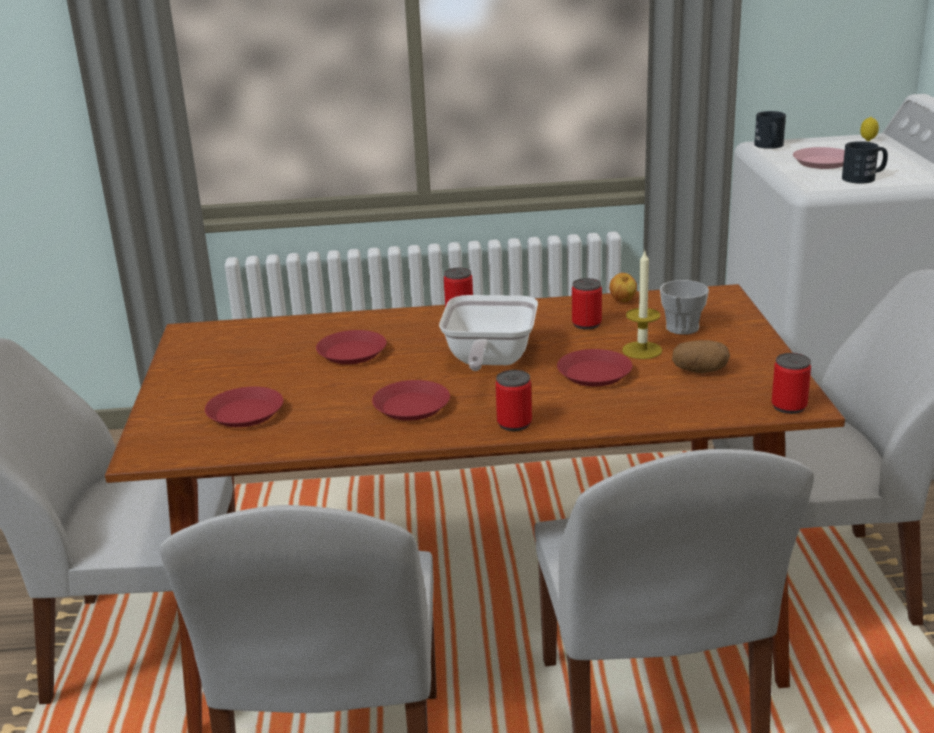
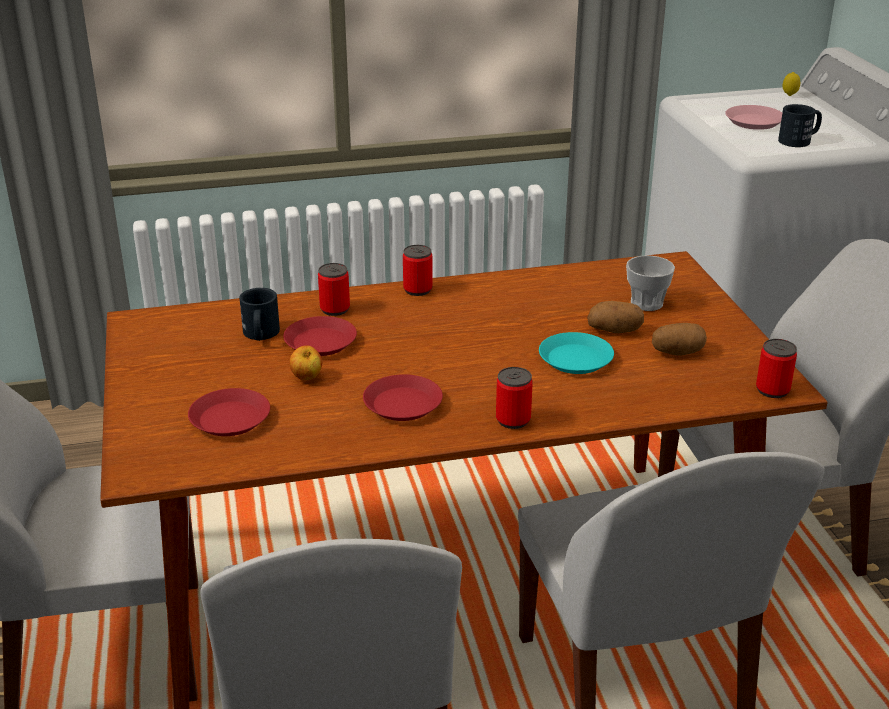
camera: 10 degrees left, 5 degrees up
(488, 361) = (465, 348): frying pan -> none
(586, 324) = (551, 301): can -> can (335, 309)
(594, 373) = (575, 359): red plate -> turquoise plate
(623, 301) = (579, 274): apple -> apple (307, 378)
(642, 350) = (614, 330): candle -> potato
(769, 146) = (697, 102): black mug -> black mug (260, 335)

